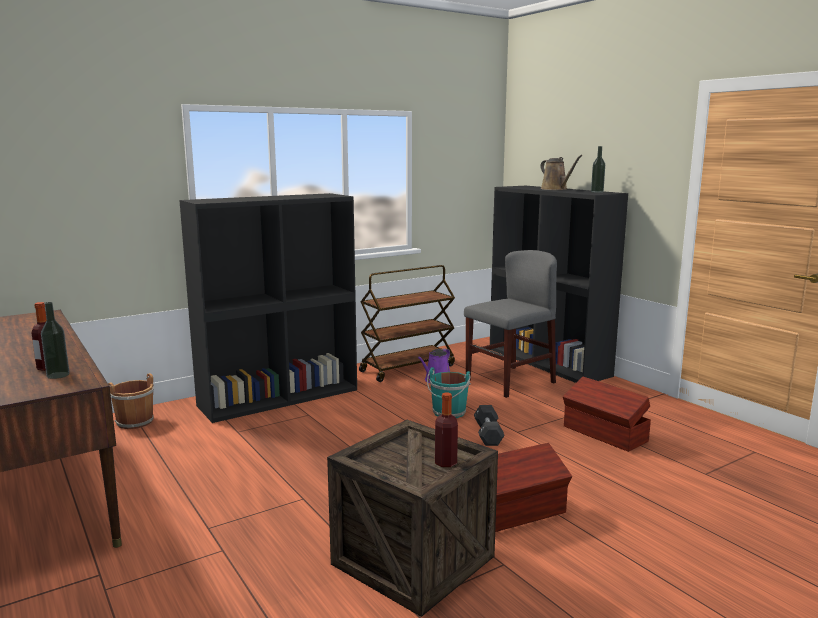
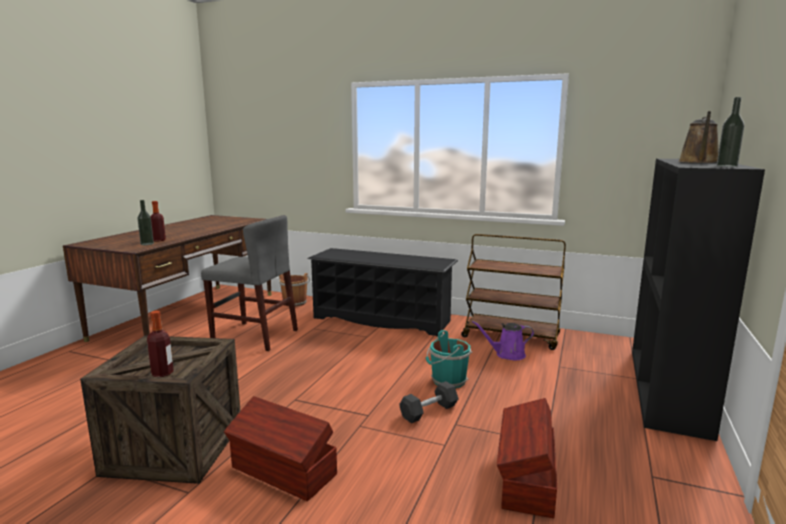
camera: 55 degrees right, 0 degrees up
(280, 397) = (382, 319): black bookcase -> black shoe rack
(510, 381) = (570, 385): grey chair -> grey chair (255, 336)

